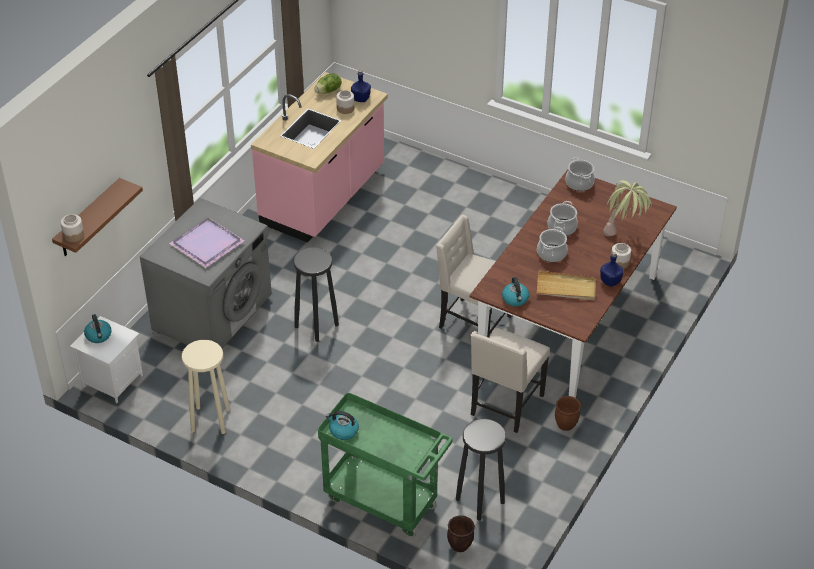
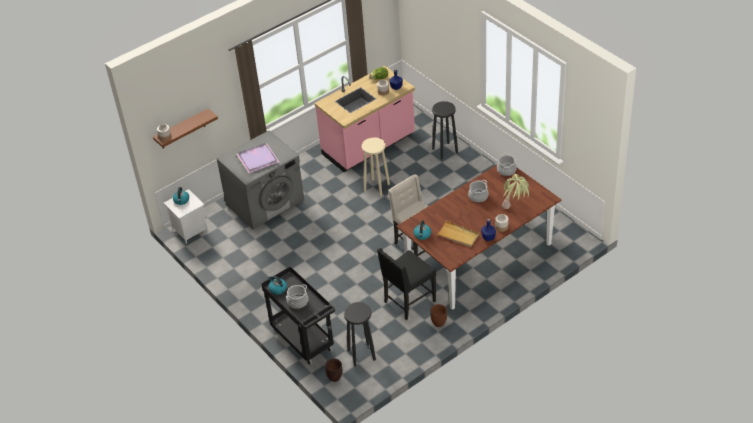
camera: 25 degrees right, 0 degrees up
(211, 420) = (232, 266): beige stool -> beige stool (377, 187)
(317, 326) = (322, 225): black stool -> black stool (445, 151)
(385, 506) = (304, 342): green cart -> black cart
(505, 406) = (408, 302): beige chair -> black chair
(551, 253) = (462, 211): cooking pot -> cooking pot (298, 302)

